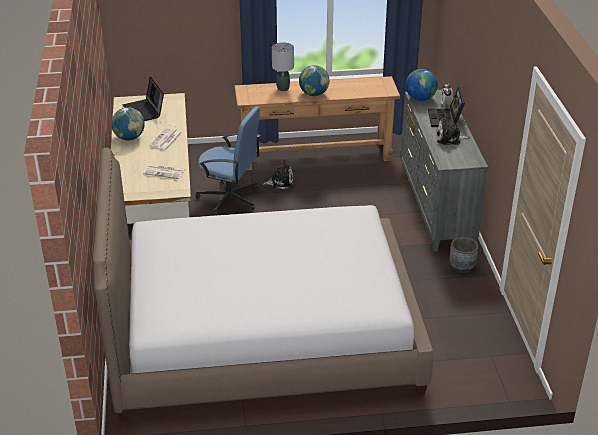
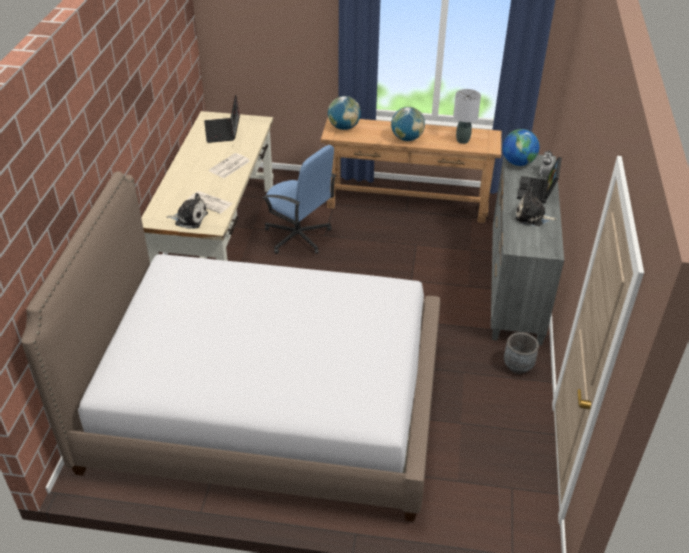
camera: 15 degrees right, 5 degrees up
(129, 138) = (193, 158): globe -> globe (344, 127)
(280, 182) = (358, 227): plush toy -> plush toy (189, 218)
(283, 89) = (377, 127): grey table lamp -> grey table lamp (462, 140)

